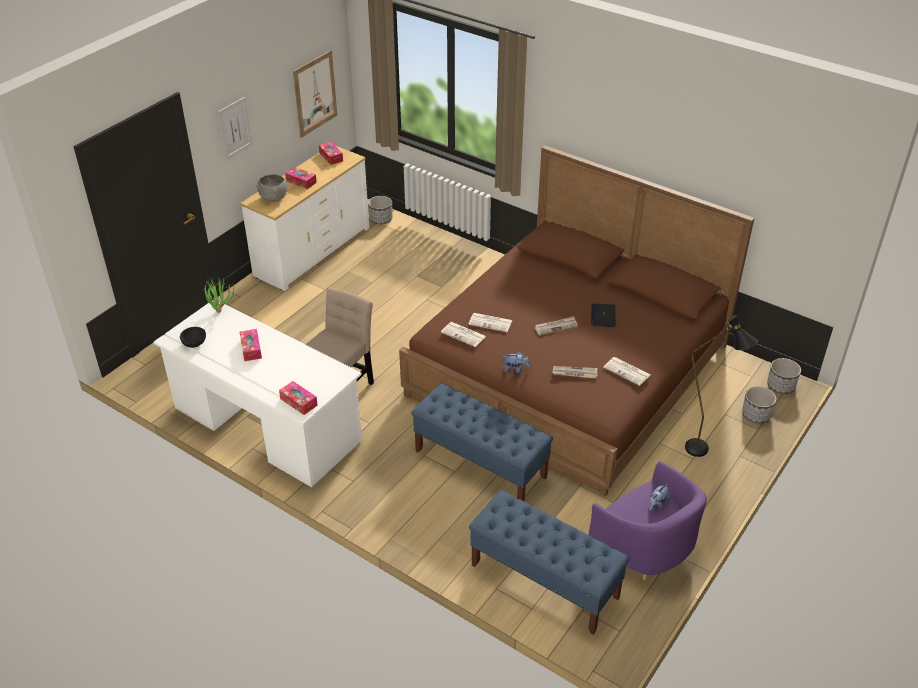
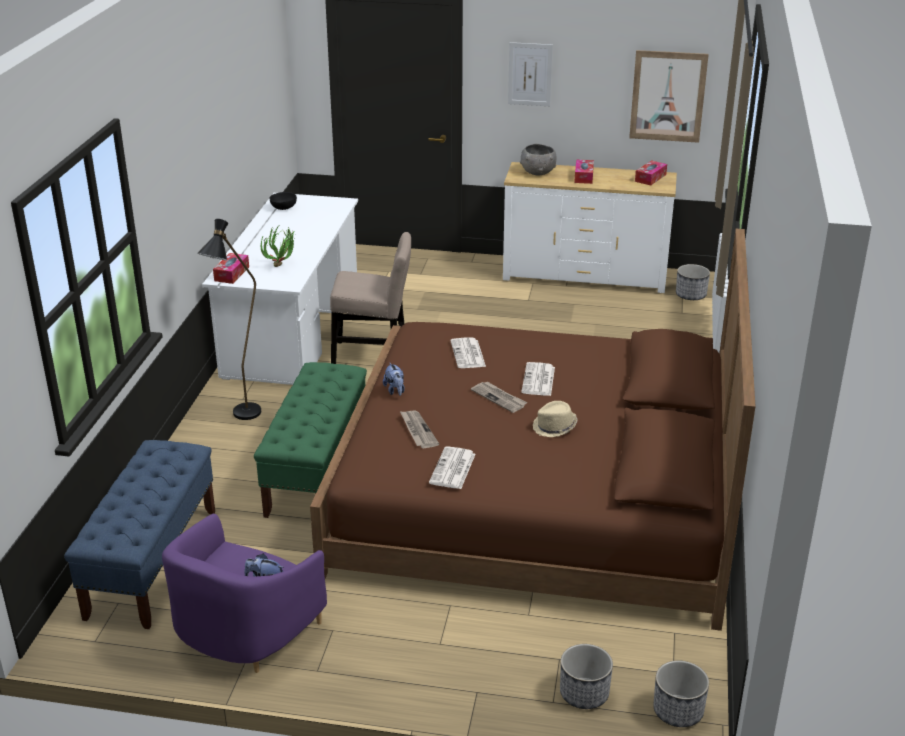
camera: 65 degrees right, 10 degrees down
(221, 309) = (344, 205): potted plant -> potted plant (282, 266)
(251, 349) = (295, 233): tissue box -> none
(464, 334) = (431, 343): newspaper -> newspaper (538, 380)
(481, 464) = (317, 471): blue bench -> green bench
(603, 316) = (554, 427): laptop -> beige hat
(704, 453) = (459, 653): black floor lamp -> black floor lamp (242, 418)

